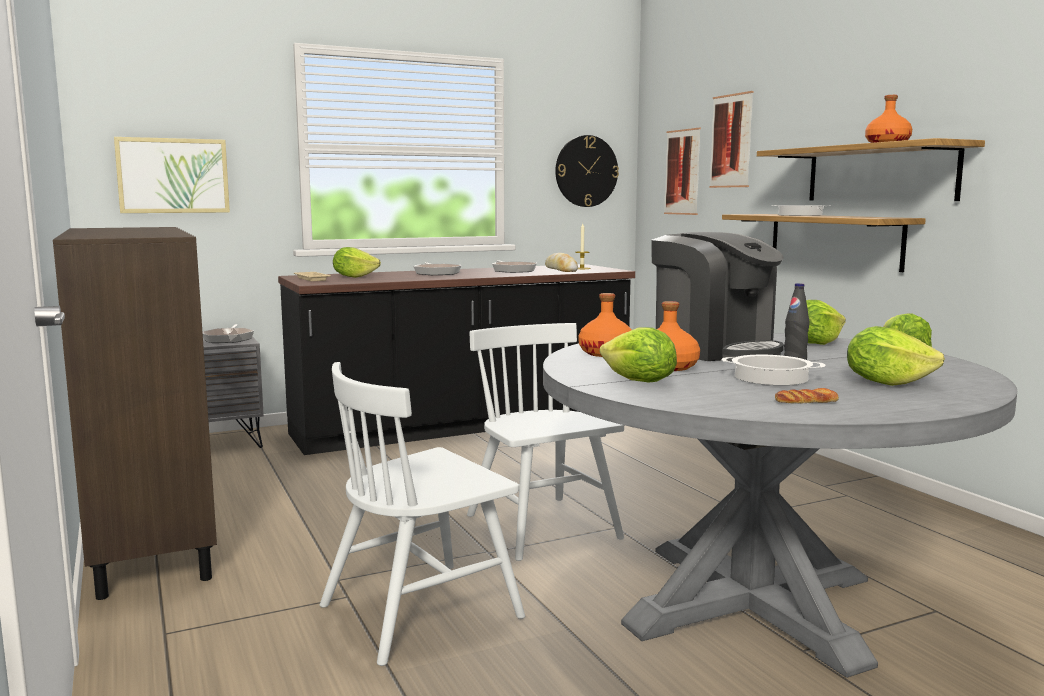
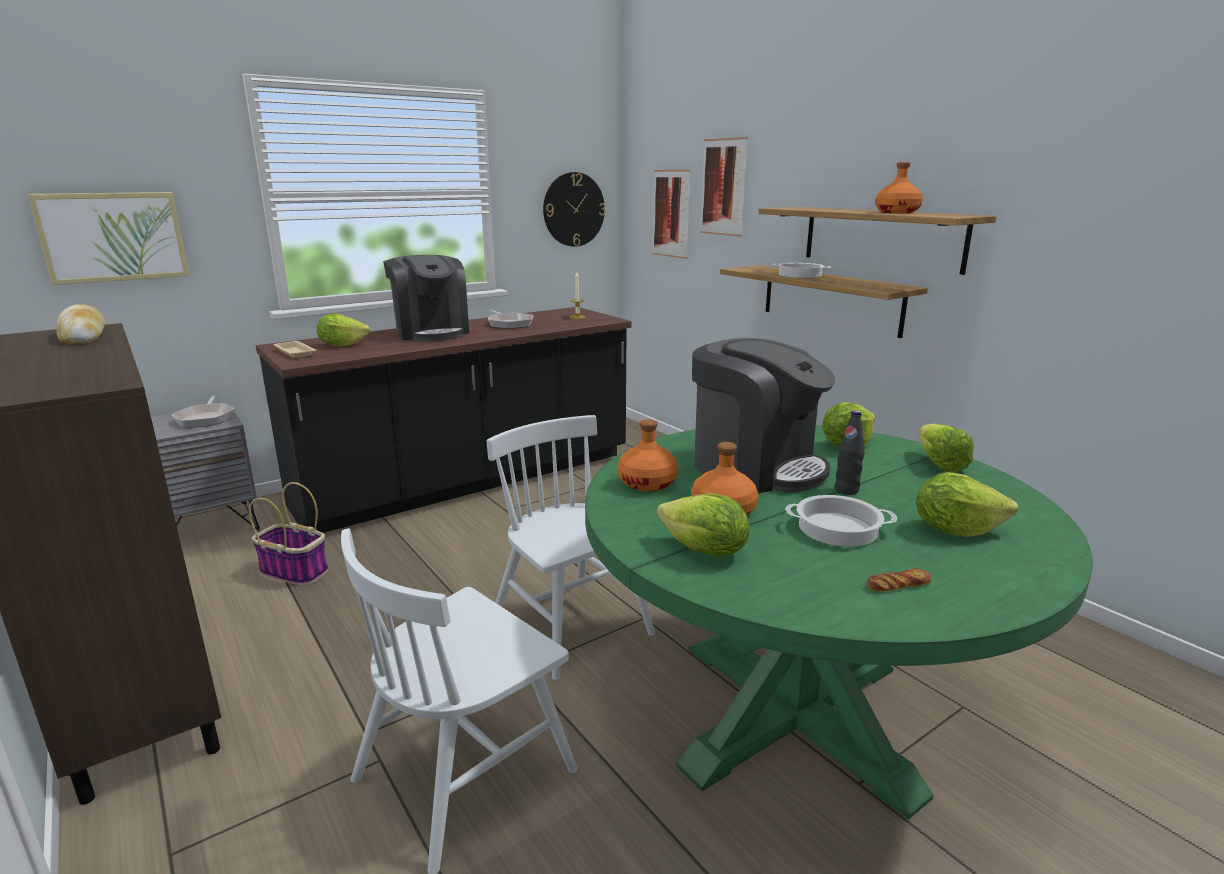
camera: 10 degrees left, 10 degrees up
(291, 476) = (295, 571): none -> basket
(436, 273) = (431, 332): frying pan -> coffee machine
(561, 269) = (557, 320): bread -> bread (83, 335)
(750, 601) = (794, 714): grey dining table -> green dining table

